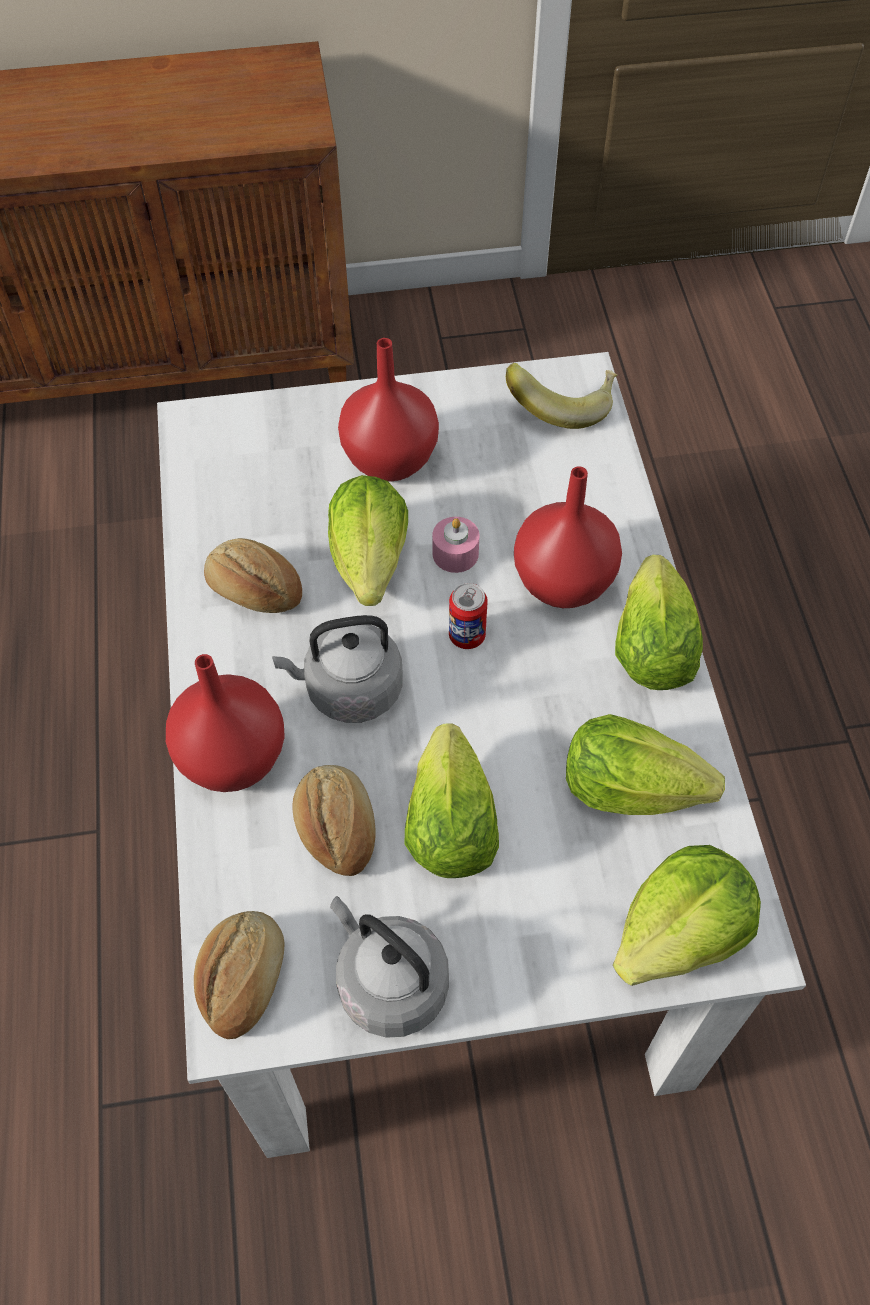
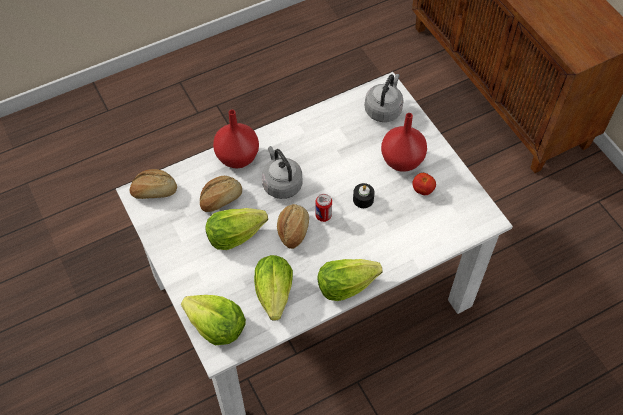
camera: 70 degrees right, 0 degrees up
(254, 591) = (314, 137): bread -> bread (293, 230)
(370, 560) = (346, 170): lettuce -> none
(388, 982) = (166, 235): grey kettle -> grey kettle (384, 109)
(455, 553) = (363, 199): pink candle -> black candle
(475, 451) = (423, 190): none -> tomato
(560, 583) = (365, 242): red vase -> none
(562, 405) = (467, 216): banana -> none

